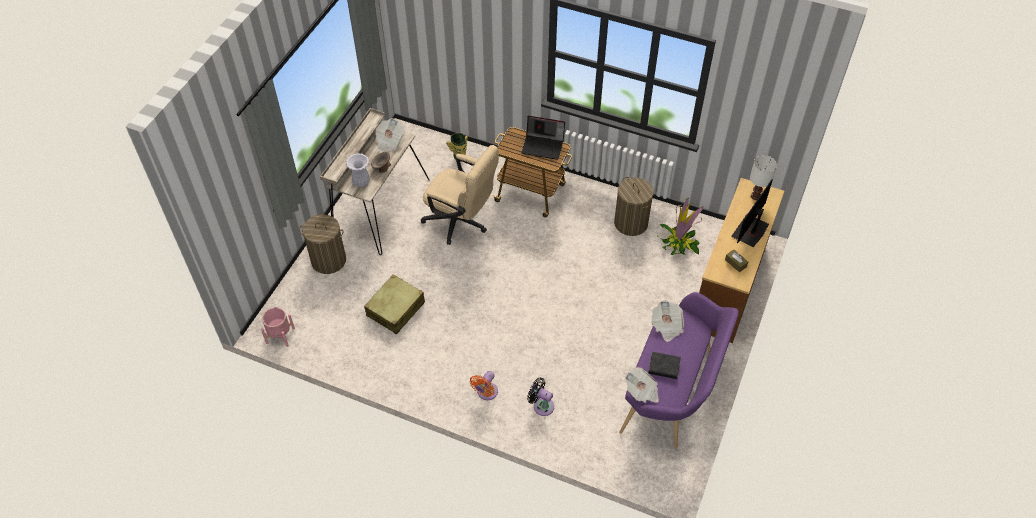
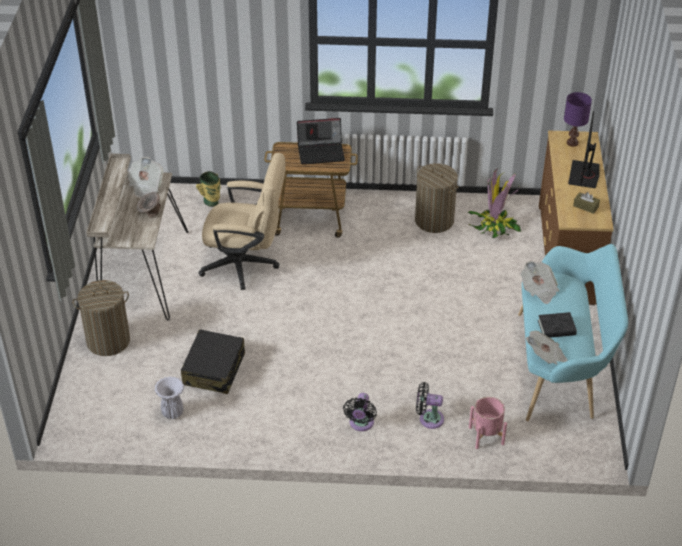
camera: 20 degrees left, 10 degrees down
(280, 335) = (87, 433): pink planter -> pink planter (486, 436)
(361, 182) = (133, 232): white vase -> white vase (173, 413)
(396, 309) = (214, 369): beige suitcase -> black suitcase
(486, 393) = (361, 424): orange fan -> black fan
(672, 392) = (561, 367): purple bench -> turquoise bench
(755, 196) = (572, 143): white table lamp -> purple table lamp

